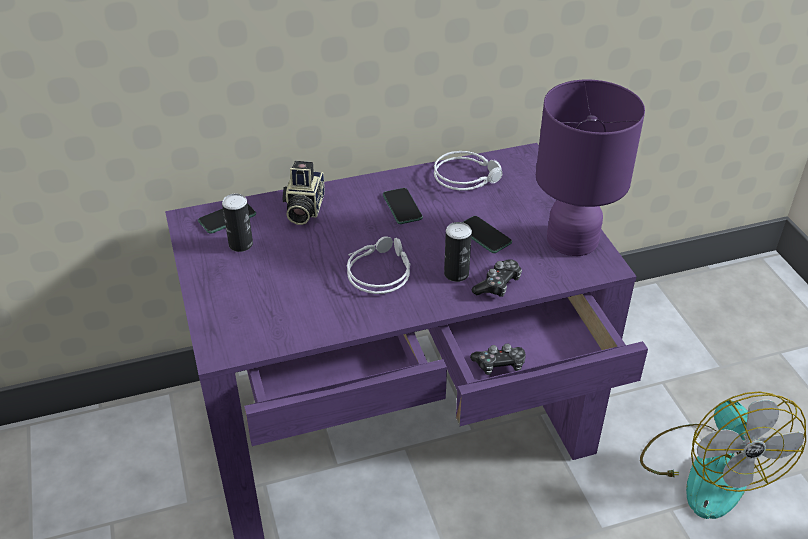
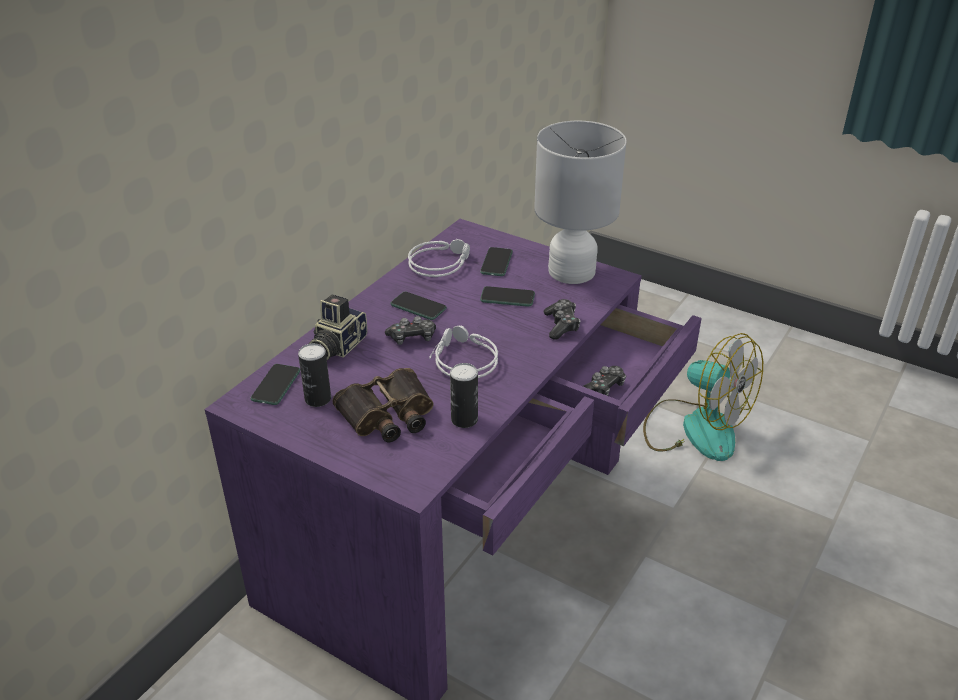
camera: 40 degrees left, 5 degrees down
(270, 285) = (388, 415): none -> binoculars
(303, 209) = (336, 346): camera -> camera turned 60 degrees clockwise
(365, 231) = (412, 338): none -> game controller
(456, 274) = (522, 333): can -> can (464, 419)
(515, 199) = (496, 263): none -> phone
(573, 239) = (572, 271): purple table lamp -> grey table lamp

